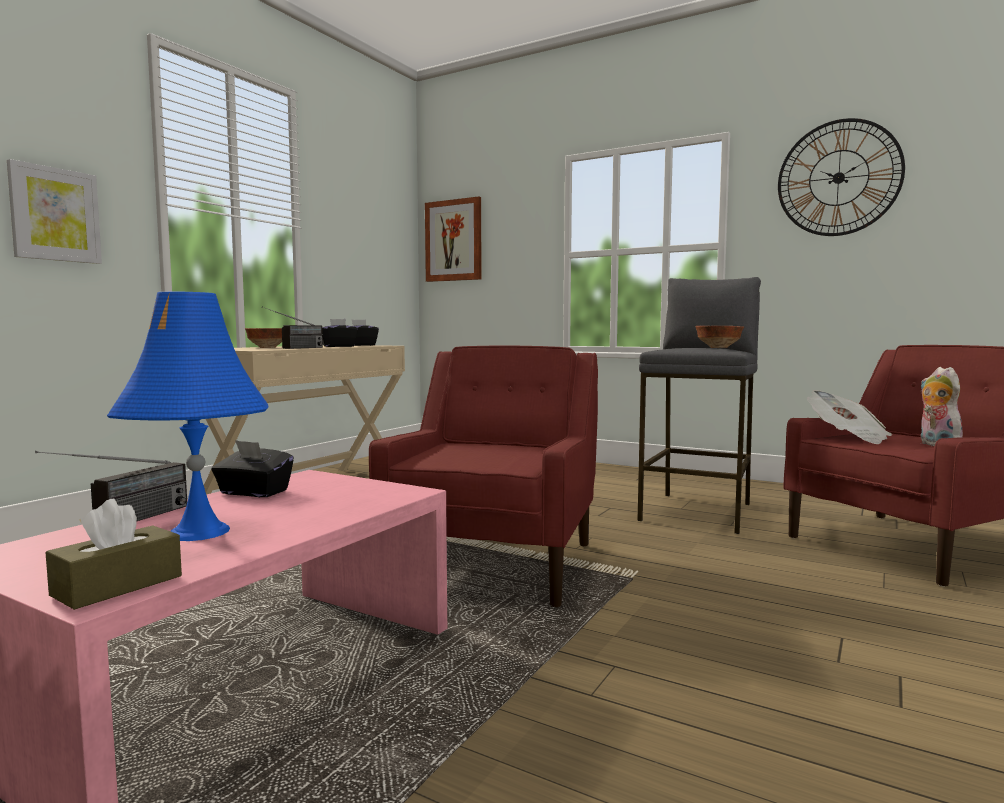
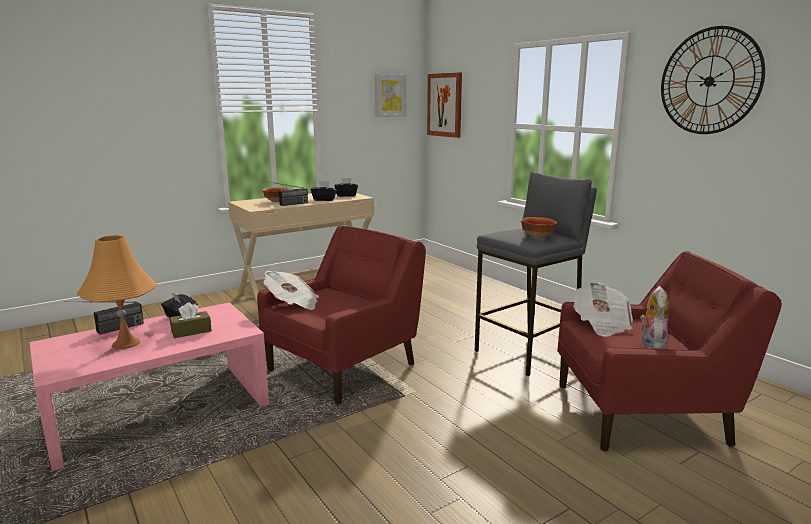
camera: 25 degrees right, 10 degrees up
(55, 214) = (155, 128): picture -> picture (390, 95)
(118, 586) = (65, 370): brown tissue box -> brown tissue box (191, 331)
(199, 531) = (126, 343): blue table lamp -> orange table lamp
(431, 458) = (293, 304): none -> newspaper

